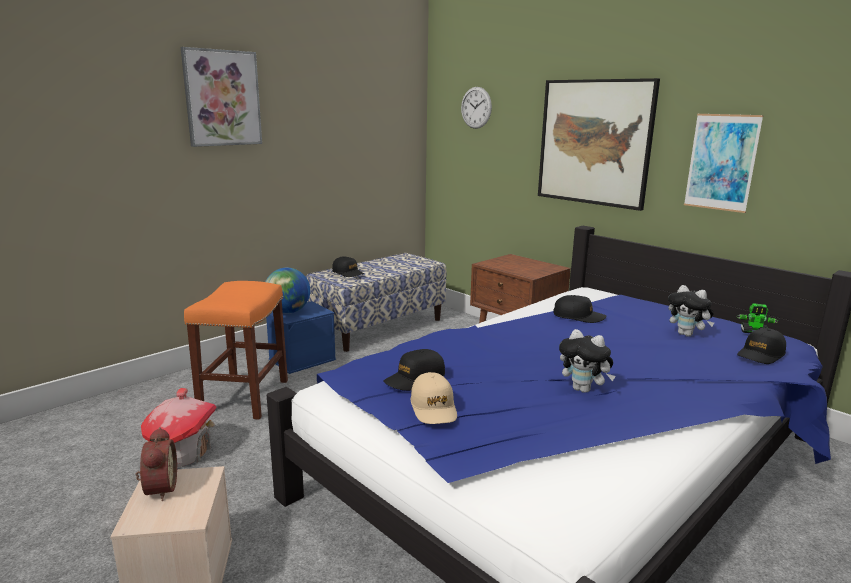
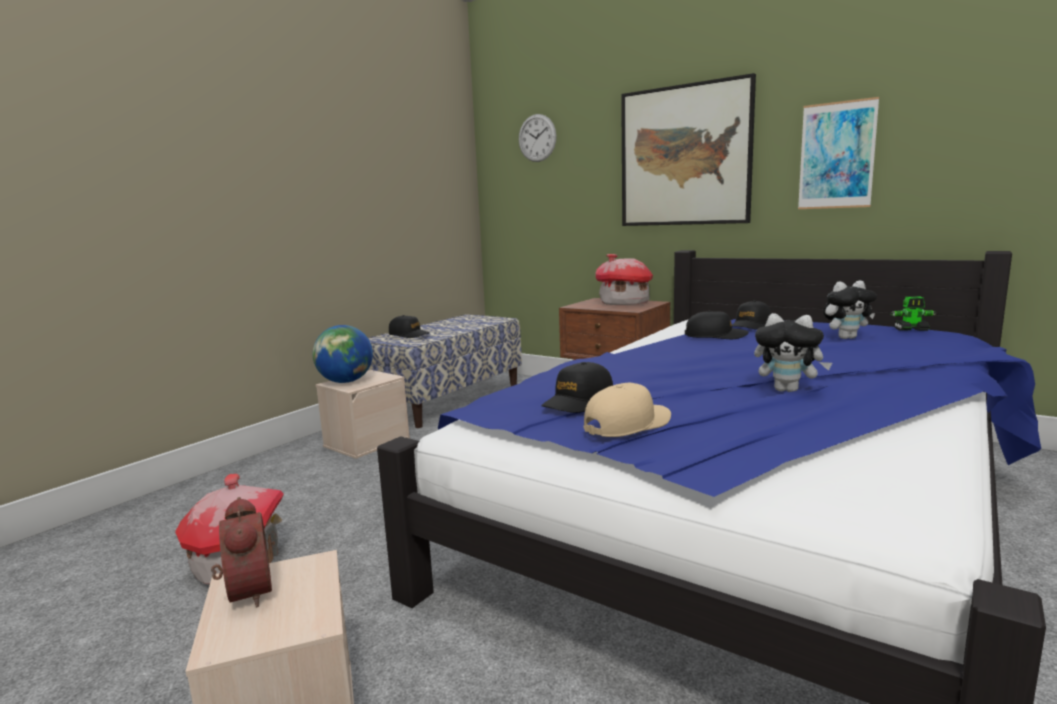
camera: 10 degrees left, 5 degrees down
(222, 98) = (243, 115): picture -> none
(244, 397) = (306, 491): orange stool -> none
(302, 359) = (367, 441): blue storage box -> beige storage box
(434, 408) = (627, 424): beige cap -> beige cap turned 105 degrees counterclockwise
(529, 265) = (624, 303): none -> toy house
(687, 334) = (846, 337): plush toy -> plush toy turned 45 degrees counterclockwise
(761, 354) = (940, 344): black cap -> black cap (751, 325)

